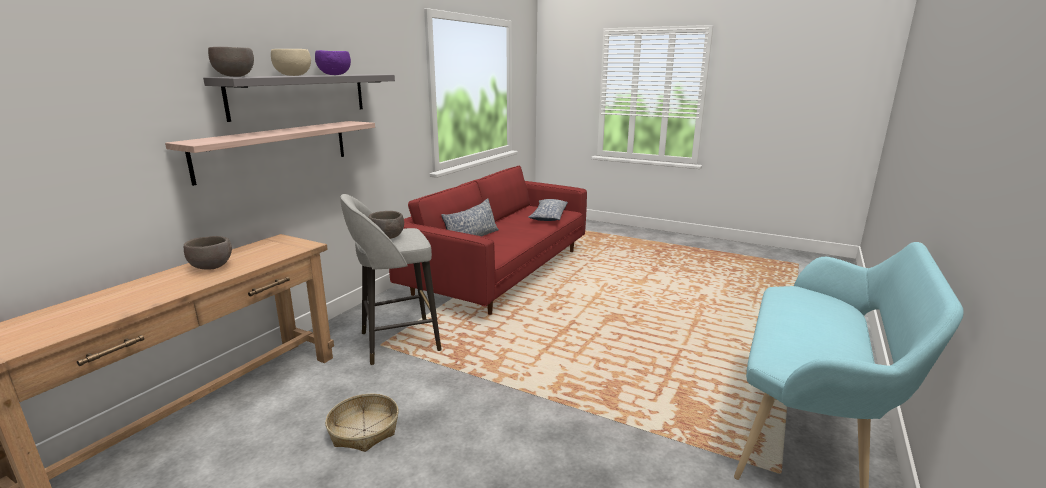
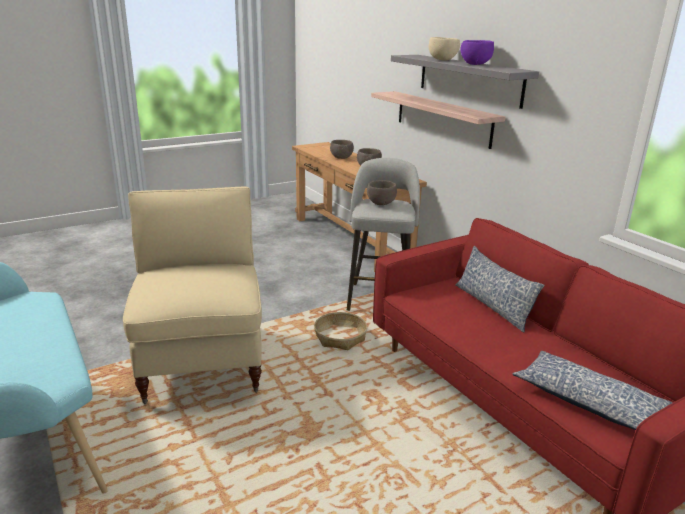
camera: 120 degrees right, 5 degrees up
(235, 76) = (416, 55): brown bowl -> brown bowl (341, 158)
(364, 430) = (282, 272): basket -> basket (340, 337)
(609, 391) = (203, 361): none -> beige armchair

